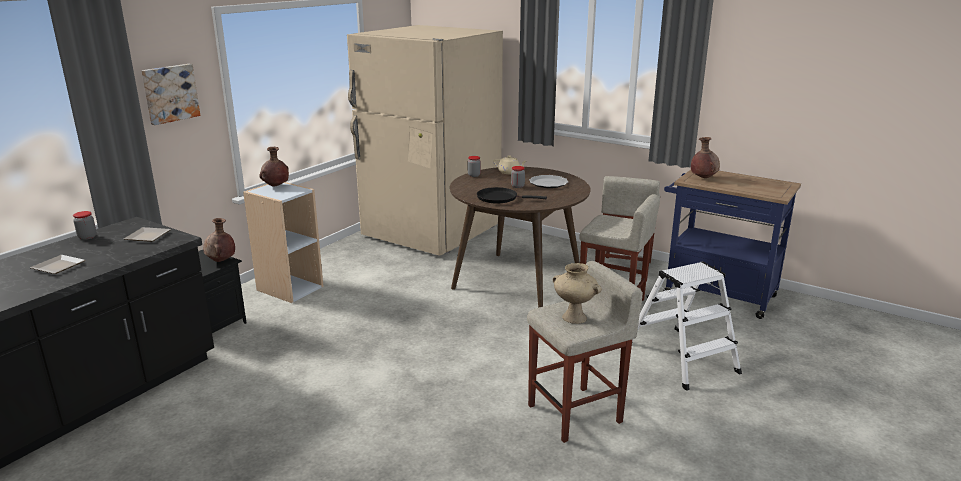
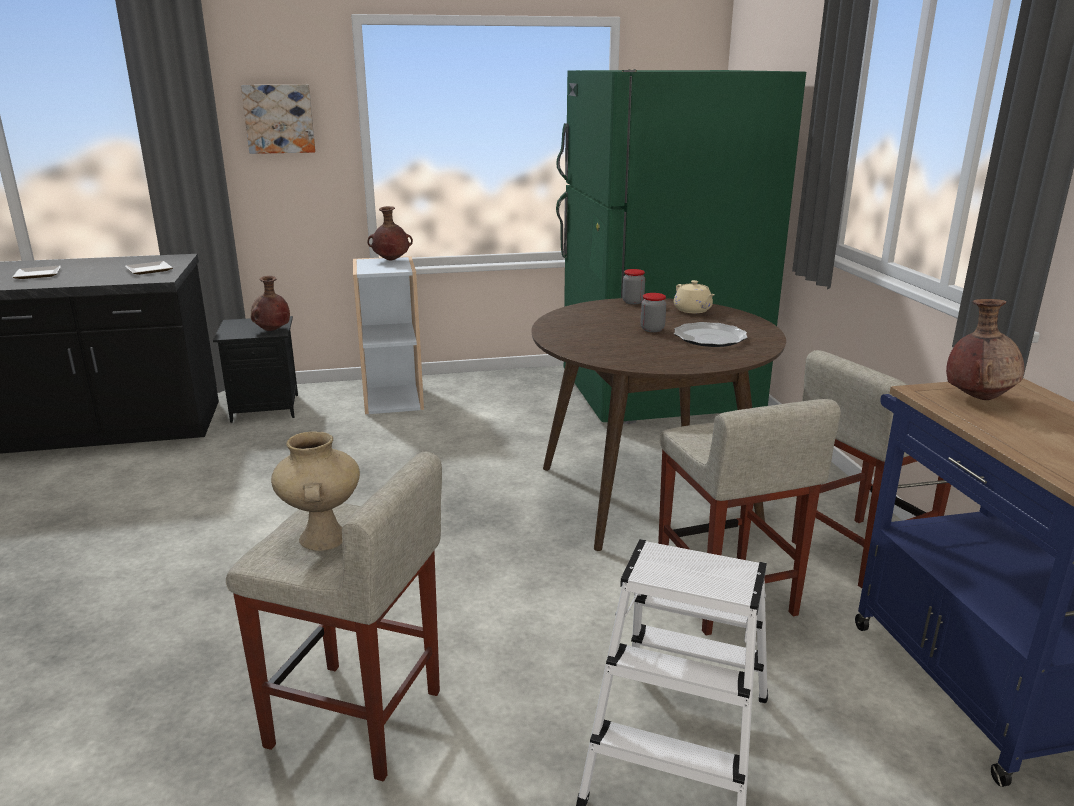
camera: 45 degrees right, 0 degrees up
(87, 237) = (121, 259): jar -> none
(432, 231) = (658, 391): beige fridge -> green fridge
(500, 198) = (584, 336): black frying pan -> none

